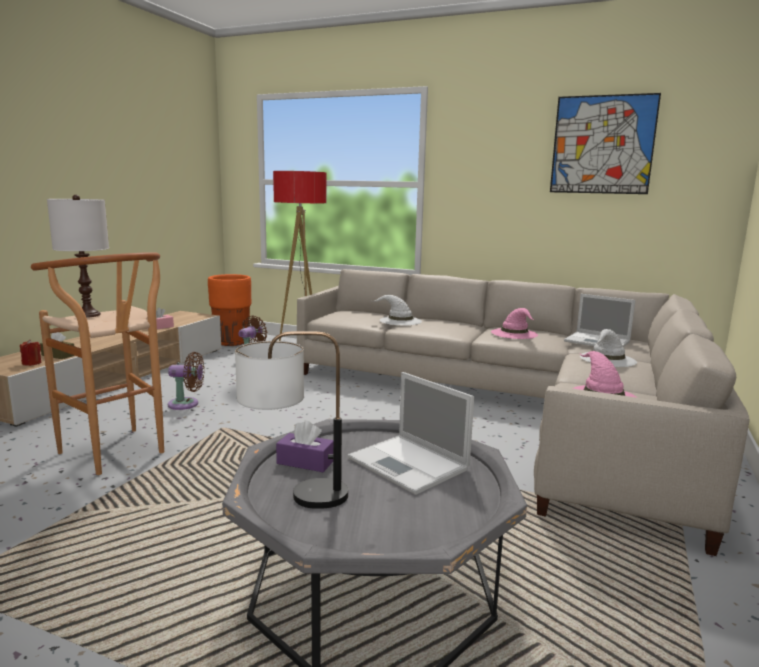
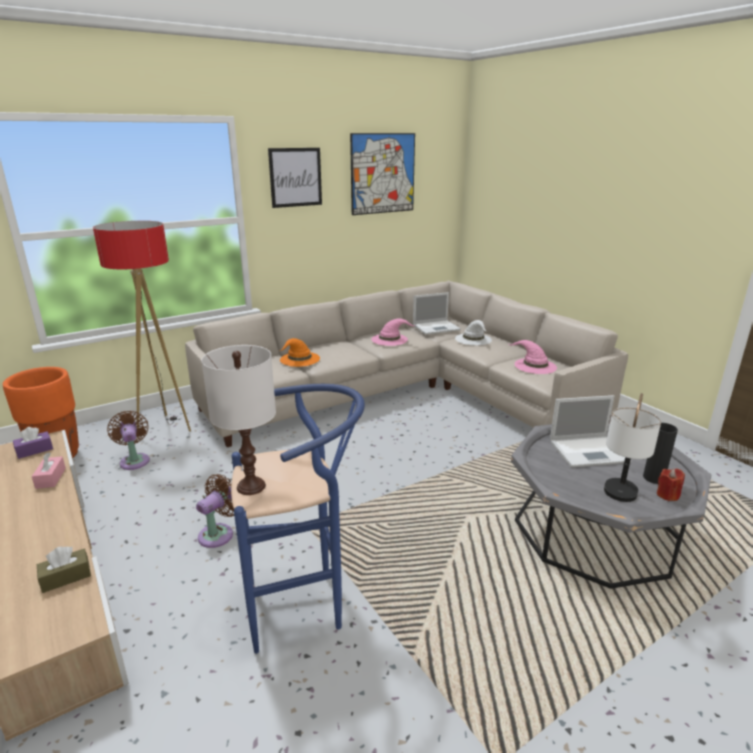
camera: 55 degrees left, 10 degrees up
(32, 363) = (74, 605): red candle -> red candle (667, 495)
(119, 454) = (304, 605): brown stool -> blue stool
(305, 462) = (569, 483): purple tissue box -> purple tissue box (34, 450)
(389, 516) = (653, 478): none -> black vase
(399, 320) = (299, 359): white hat -> orange hat
(483, 146) = (295, 177): none -> picture

